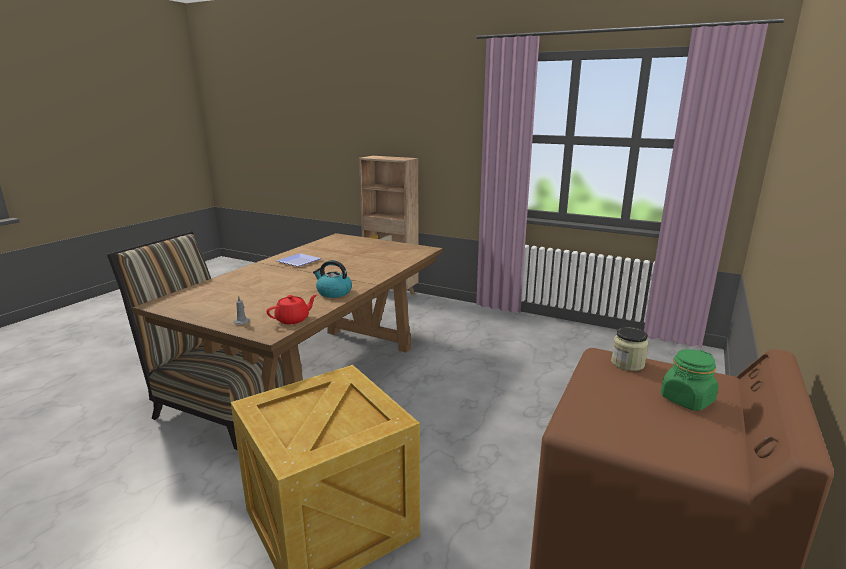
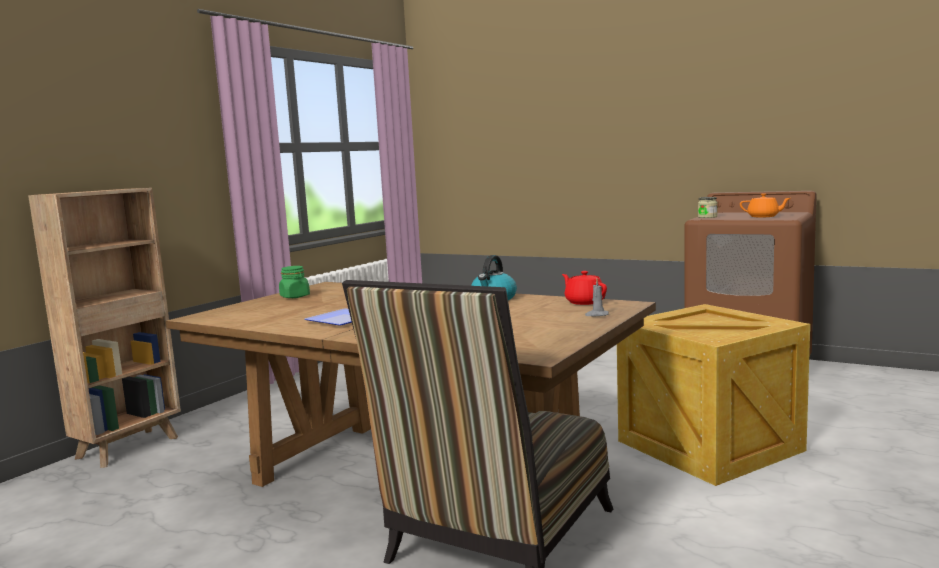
camera: 85 degrees left, 10 degrees down
(619, 410) = (764, 216): none -> orange teapot
(686, 400) = (742, 214): green jar -> green jar (295, 296)

